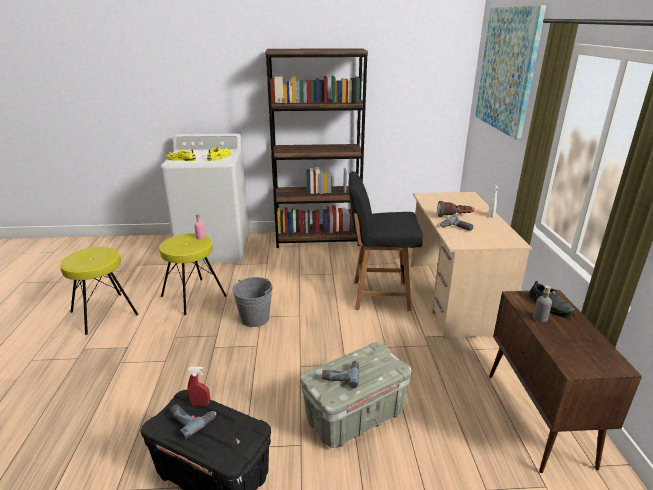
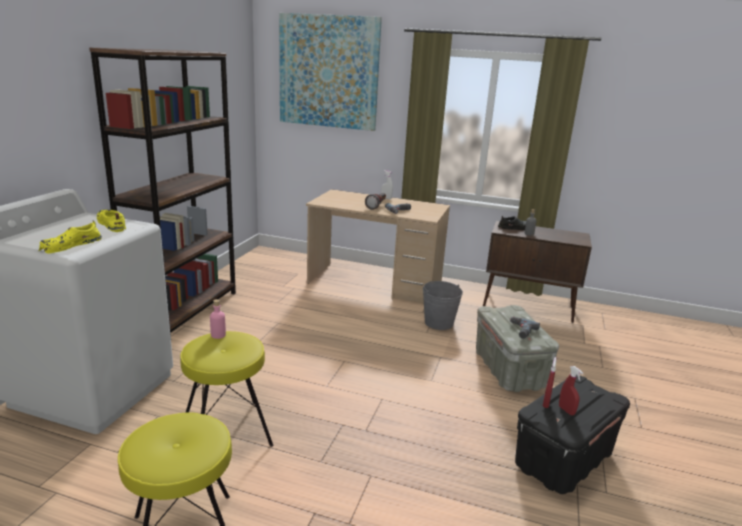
camera: 70 degrees left, 5 degrees down
(192, 419) = (566, 410): power drill -> red spray bottle
(255, 318) = (327, 390): grey bucket -> grey bucket (438, 323)
(379, 295) = (344, 312): black chair -> none

